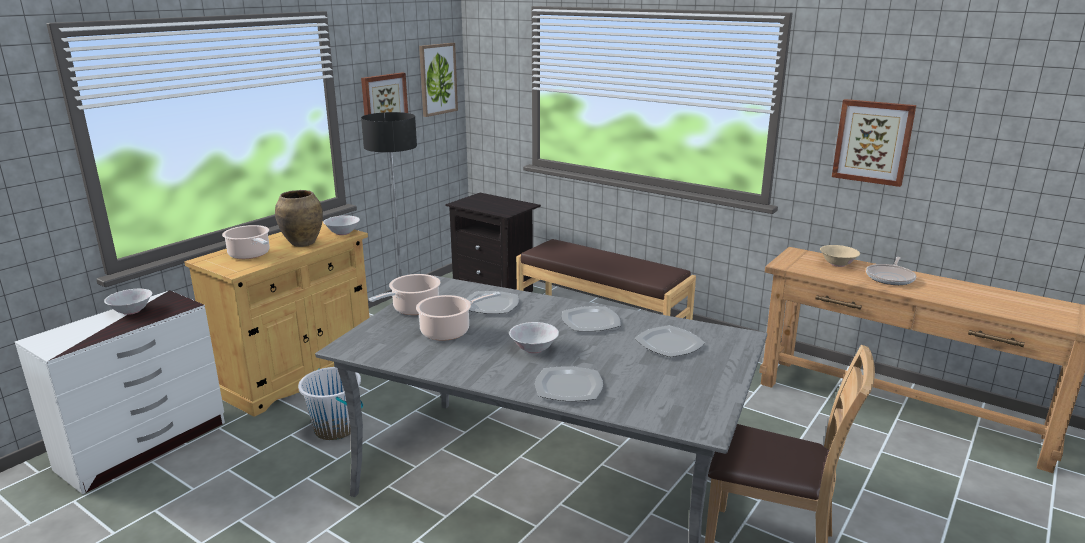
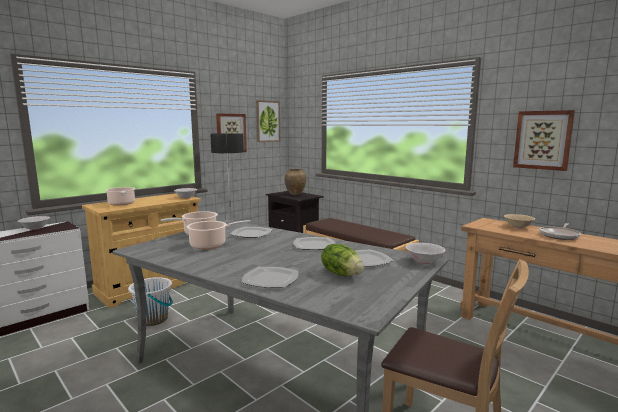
camera: 10 degrees right, 10 degrees down
(303, 243) = (158, 200): brown vase -> brown vase (295, 194)
(534, 349) = (262, 257): white bowl -> white bowl (424, 261)
(650, 369) = (341, 274): none -> lettuce

